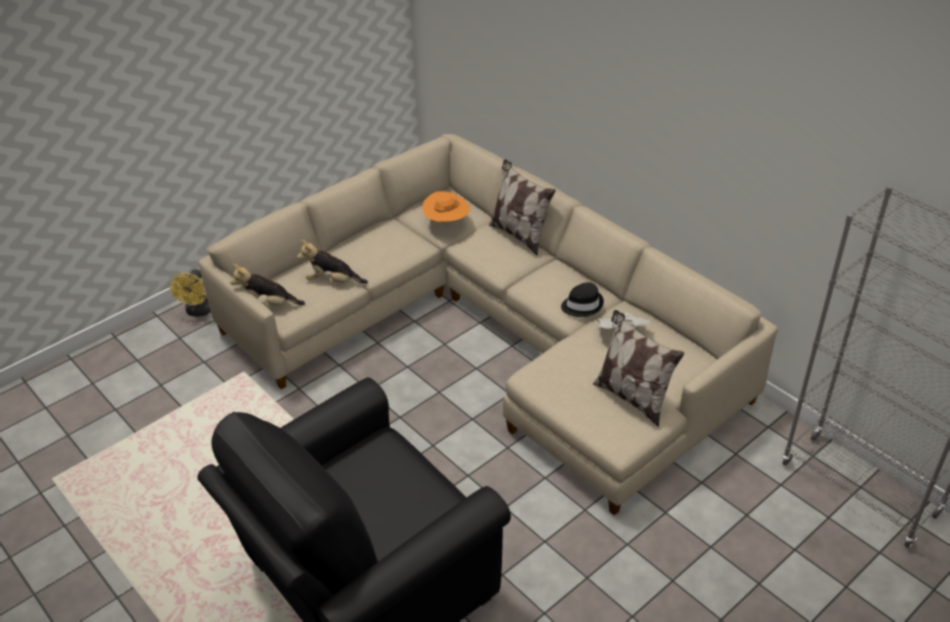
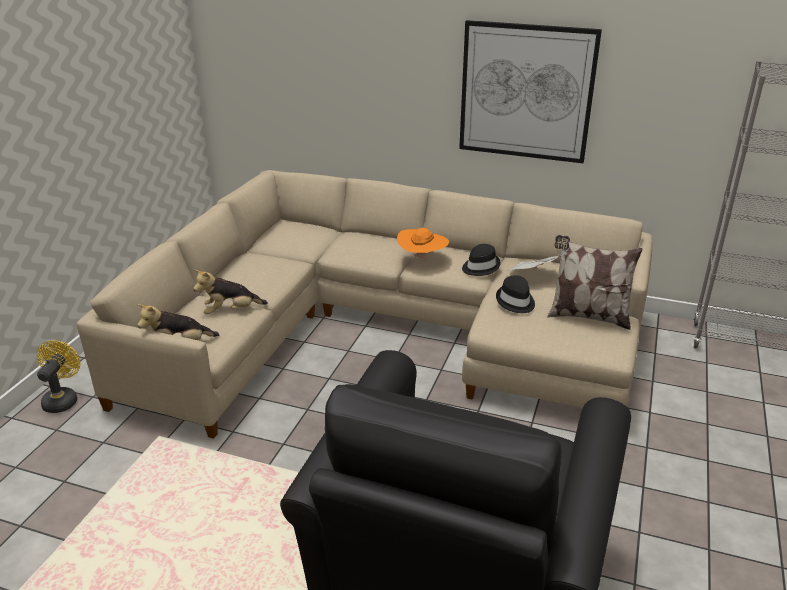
camera: 30 degrees left, 10 degrees down
(199, 311) = (62, 399): yellow fan -> yellow fan turned 150 degrees counterclockwise
(446, 224) = (304, 242): orange hat -> orange hat (422, 259)
(519, 235) = (377, 235): pillow -> none
(577, 357) = (515, 301): none -> black hat
(676, 136) = (526, 92): none -> picture

